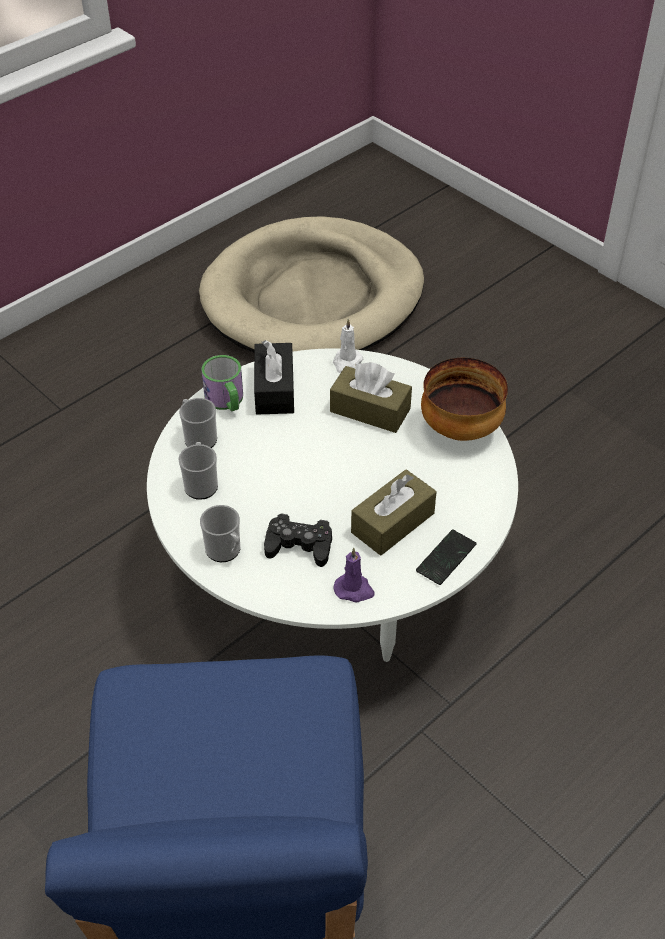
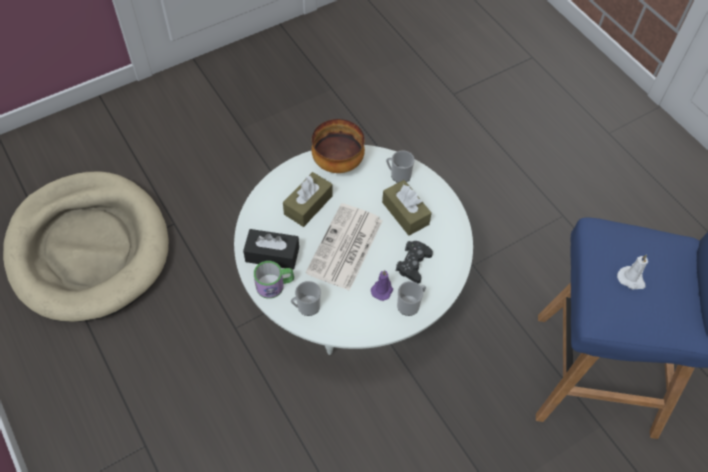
camera: 80 degrees left, 10 degrees up
(201, 484) = (349, 311): mug -> mug (398, 175)
(307, 462) = (345, 248): none -> newspaper
(347, 362) = (259, 208): white candle -> white candle (631, 279)
(354, 590) = (452, 242): purple candle -> purple candle (382, 289)
(446, 558) = (437, 194): phone -> none

